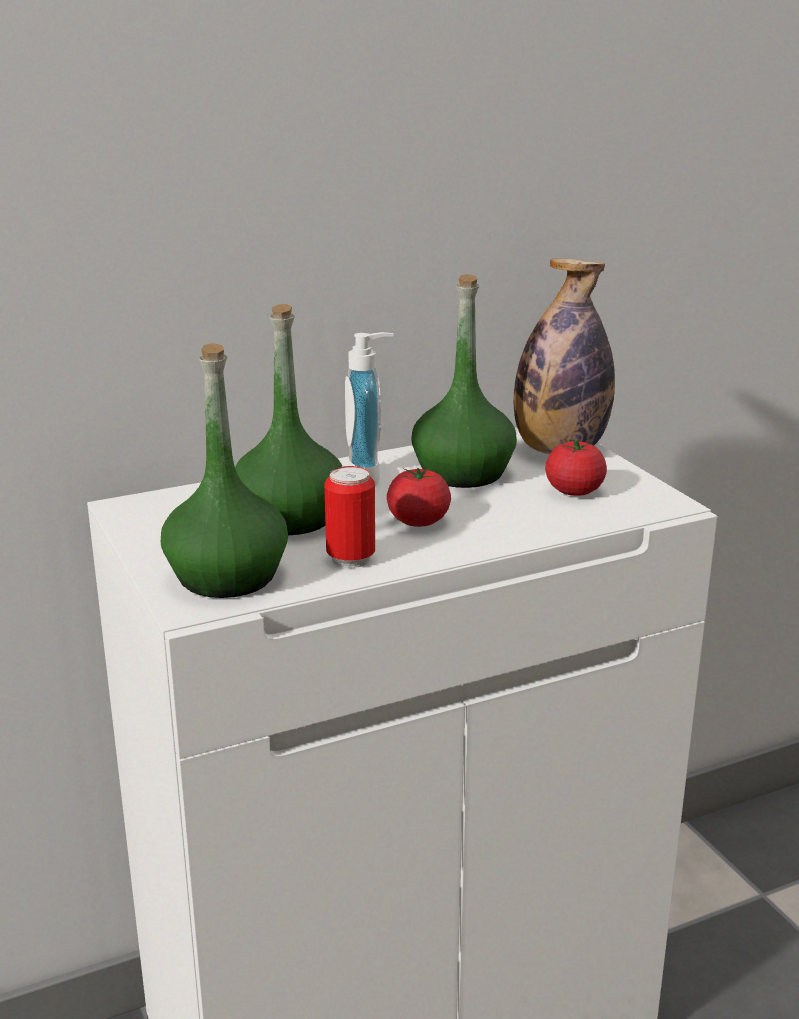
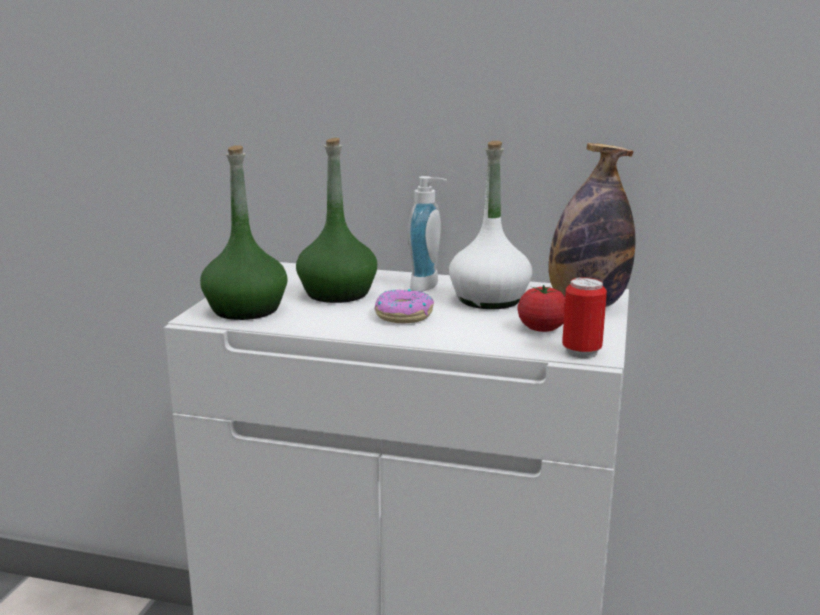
camera: 40 degrees right, 5 degrees down
(351, 559) = (323, 321): can -> can (581, 352)
(418, 521) = (403, 315): tomato -> donut
(463, 473) = (489, 300): green bottle -> white bottle

